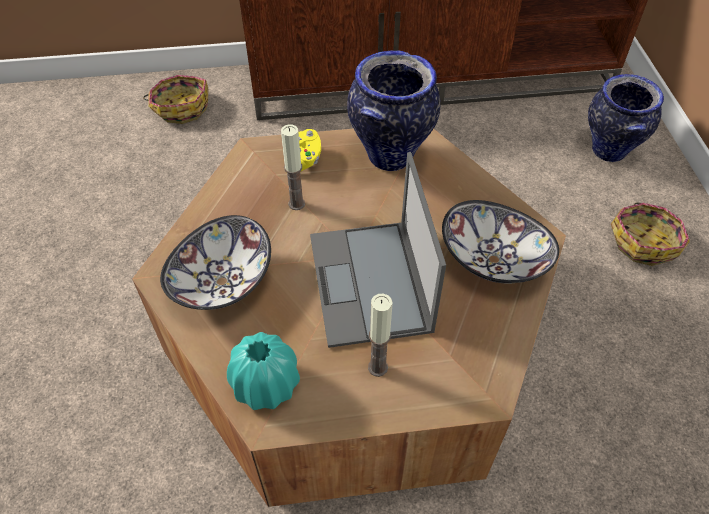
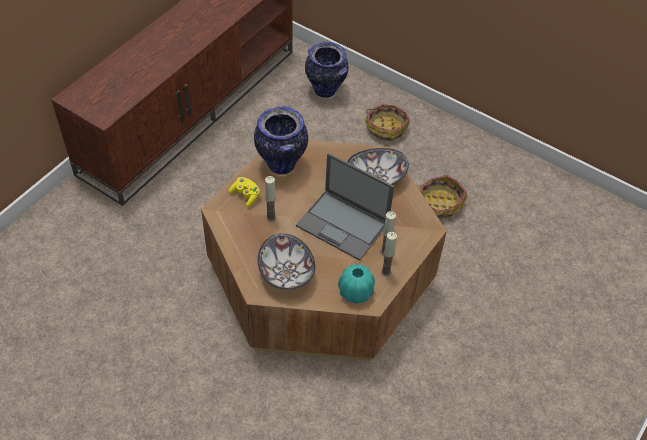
camera: 50 degrees left, 0 degrees up
(181, 107) = (63, 232): basket -> basket (439, 203)
(342, 396) = (386, 272): none -> candle

